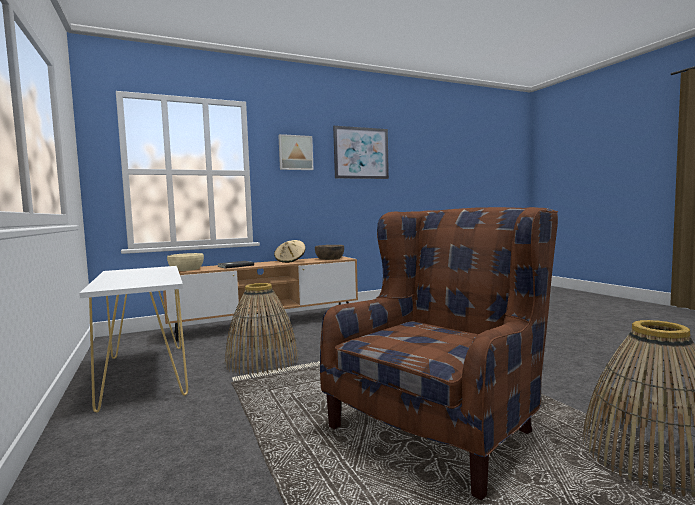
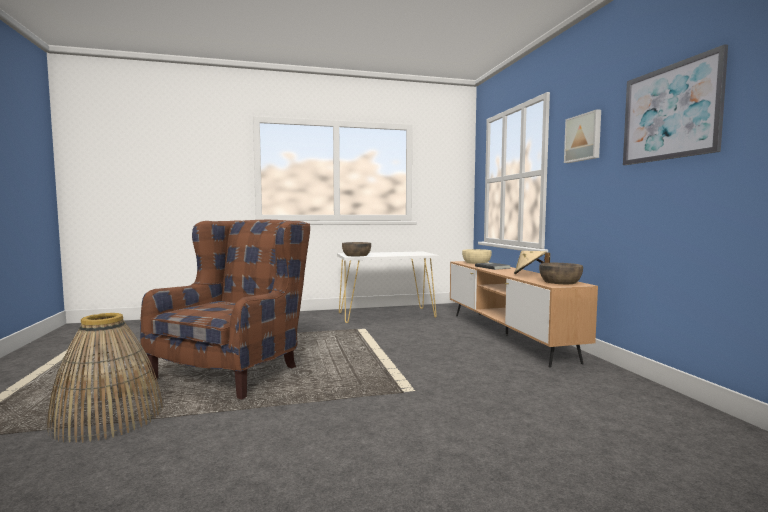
camera: 100 degrees right, 0 degrees up
(150, 282) = (356, 255): none -> brown bowl
(262, 360) = (394, 334): basket -> none
(443, 423) = (237, 369): brown armchair -> brown armchair turned 120 degrees counterclockwise

